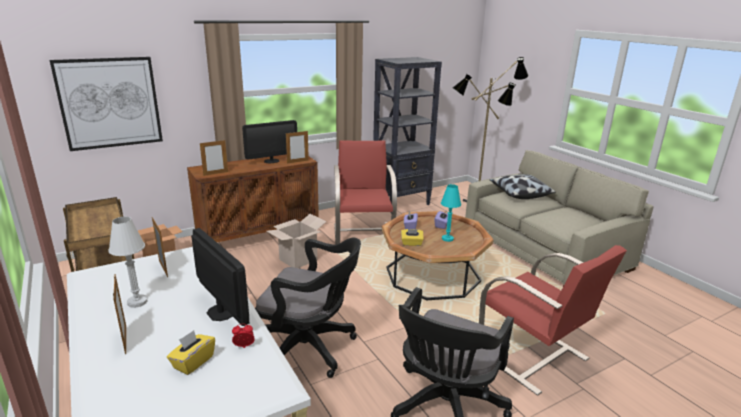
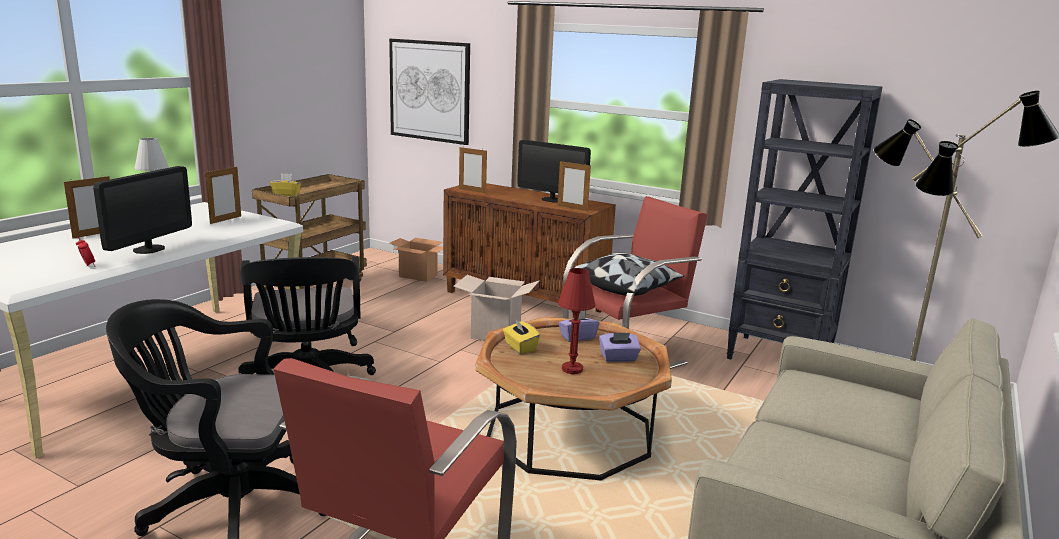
camera: 60 degrees right, 5 degrees down
(193, 362) = (60, 256): yellow tissue box -> yellow tissue box (286, 194)
(447, 239) = (572, 369): turquoise table lamp -> red table lamp
(519, 194) = (862, 396): pillow -> pillow (626, 287)

